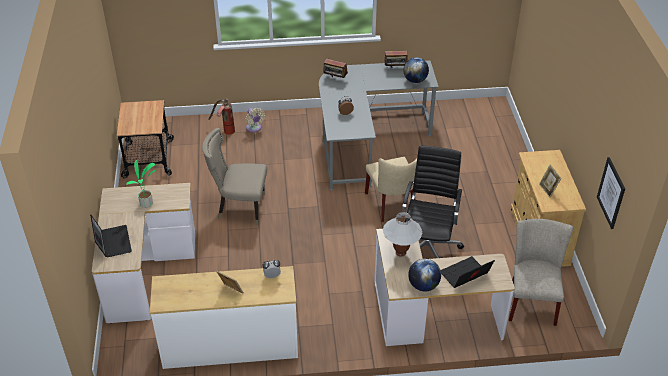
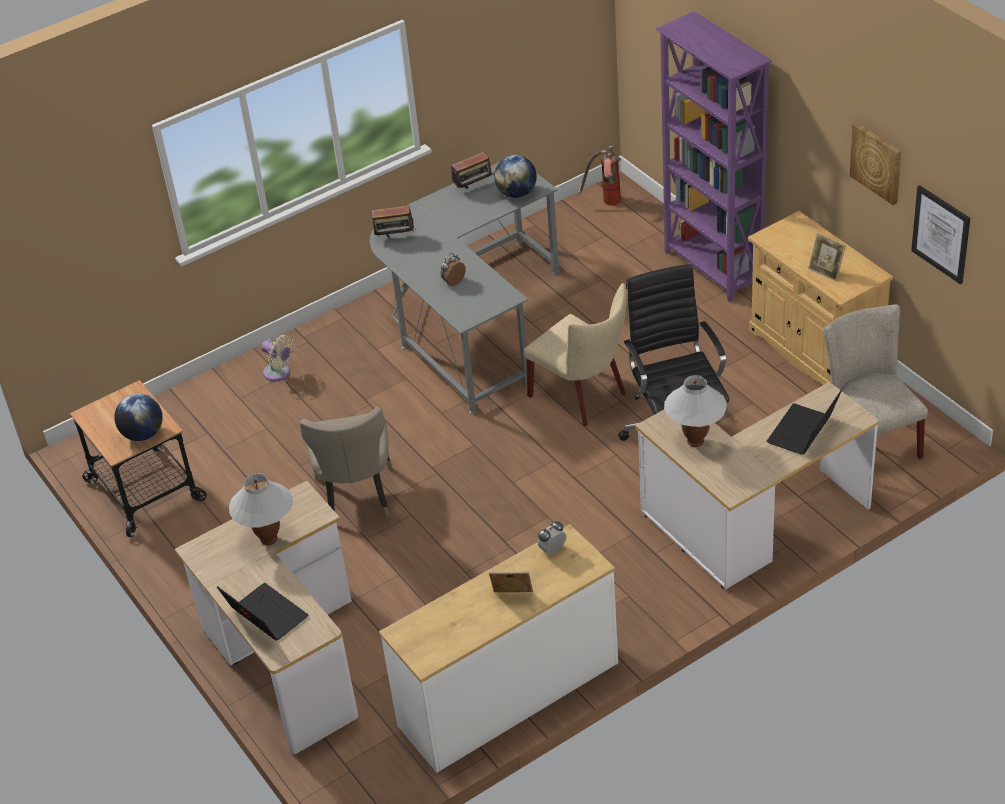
camera: 25 degrees left, 0 degrees up
(147, 204) = (268, 539): potted plant -> white table lamp
(224, 131) = (234, 396): fire extinguisher -> fire extinguisher (605, 202)
(239, 207) = (356, 499): beige chair -> beige chair turned 75 degrees counterclockwise
(423, 285) = (760, 470): globe -> globe (143, 434)
(516, 167) = (713, 268): none -> purple bookcase
(596, 134) = (877, 162): none -> picture

